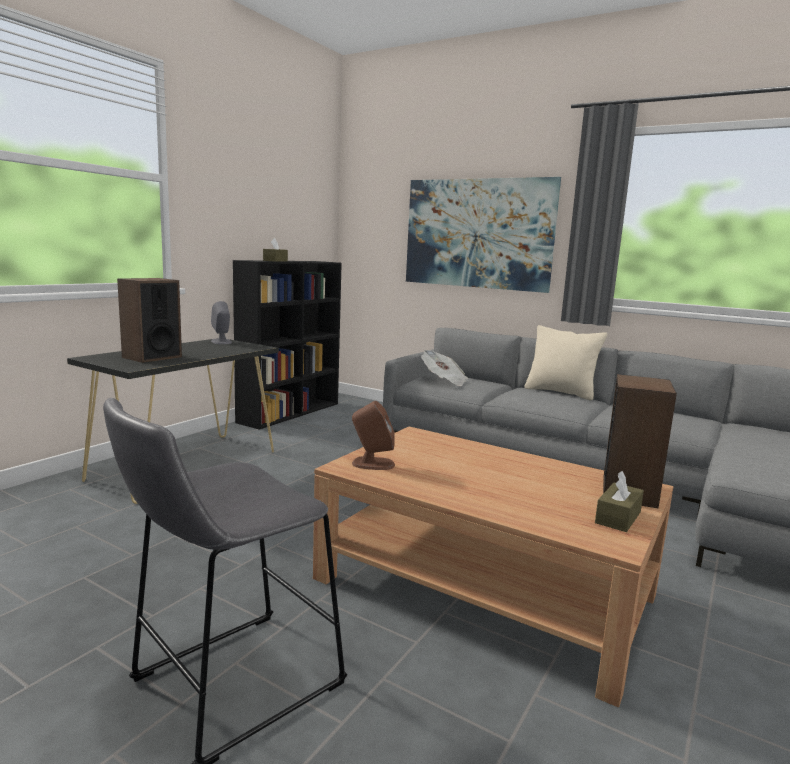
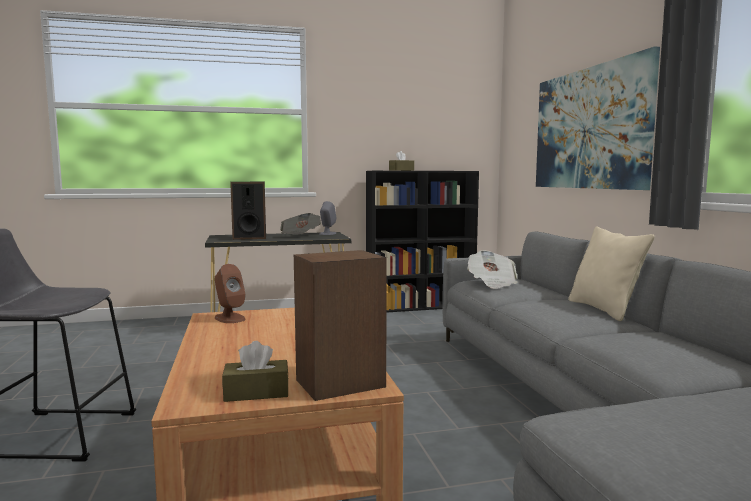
camera: 45 degrees right, 5 degrees down
(208, 349) = (300, 236): none -> newspaper

